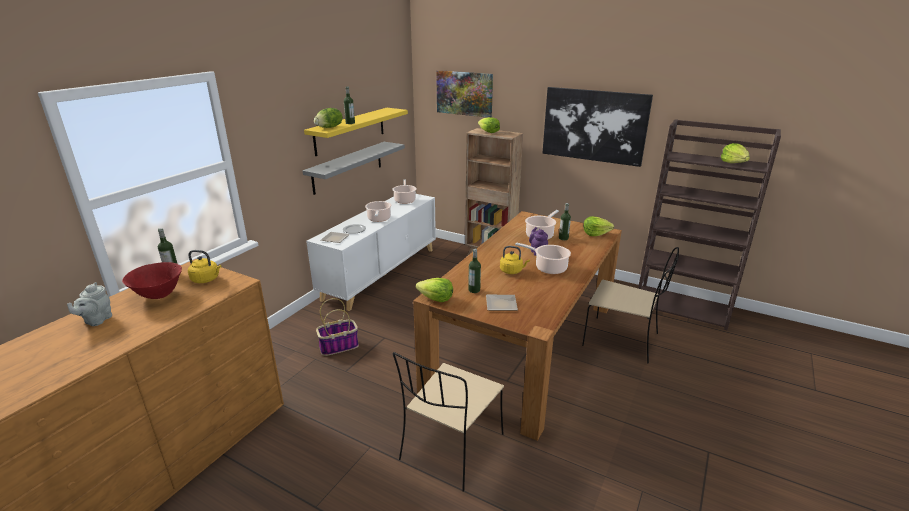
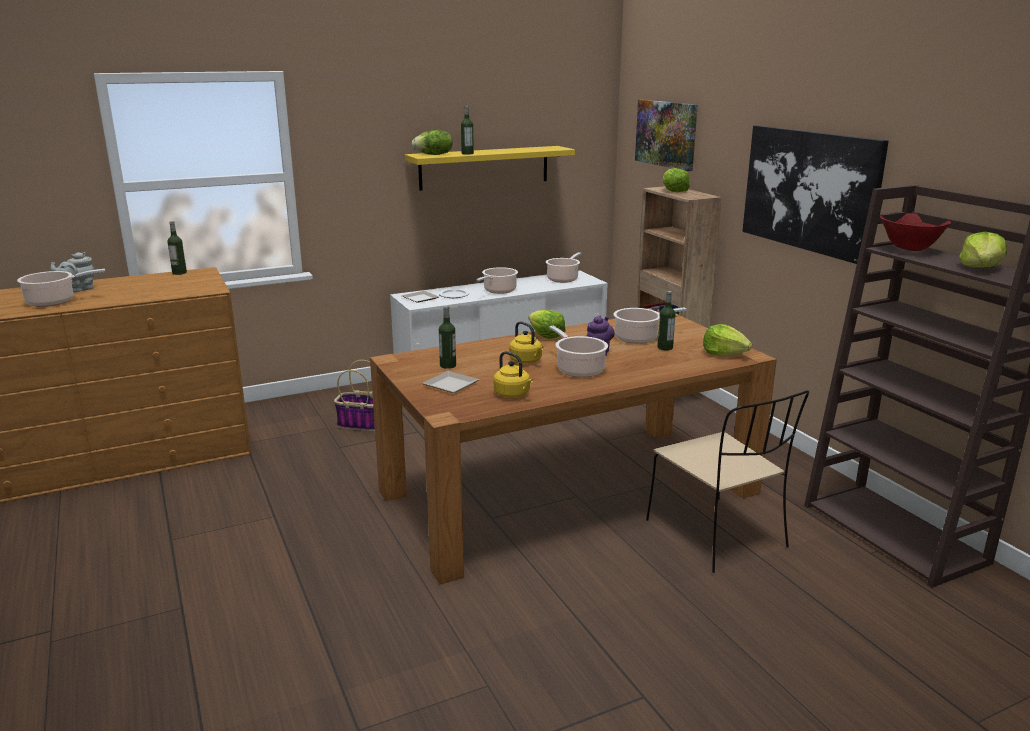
camera: 35 degrees right, 5 degrees down
(97, 343) = (54, 301): none -> cooking pot
(159, 295) = (143, 284): red bowl -> red bowl (909, 249)
(207, 279) = (193, 282): yellow kettle -> yellow kettle (513, 395)
(348, 167) = (475, 215): grey shelf -> none
(436, 299) = (393, 361): lettuce -> lettuce (545, 335)
(451, 448) = (341, 550): beige chair -> none

